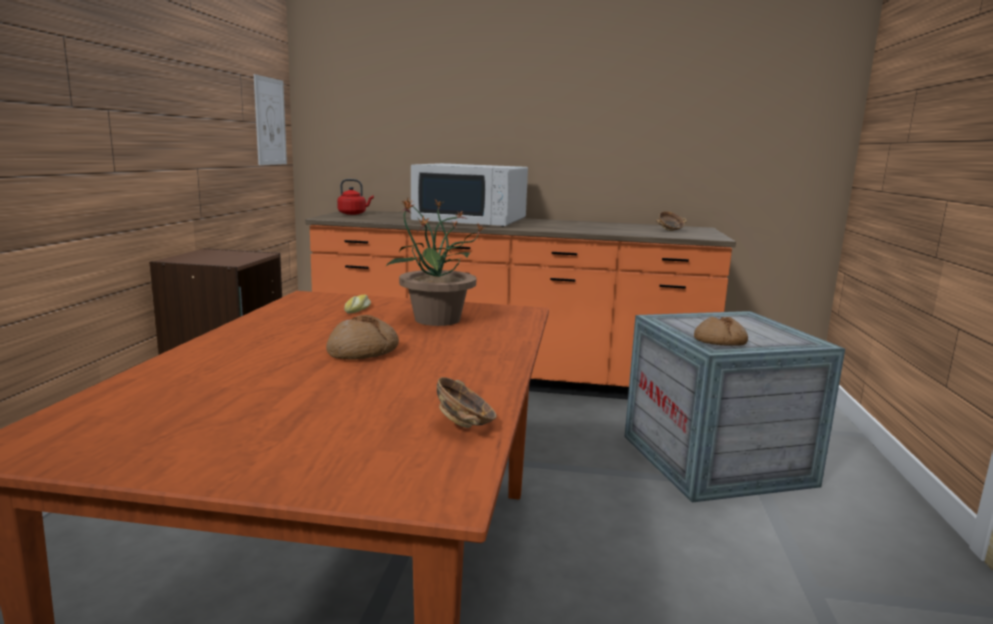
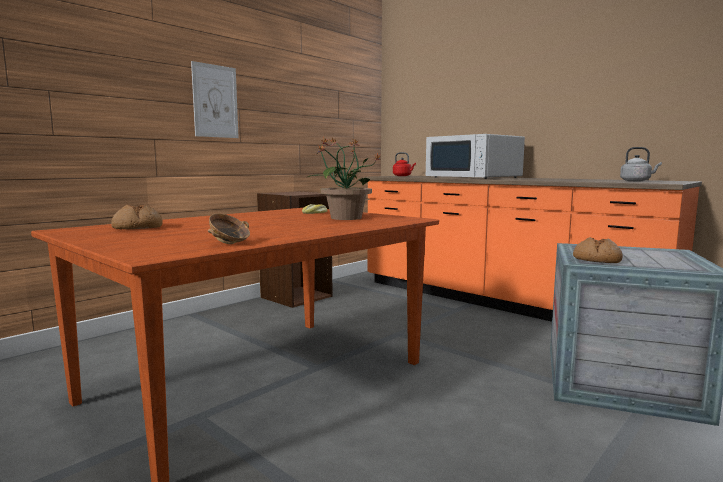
camera: 35 degrees right, 5 degrees down
(270, 121) = (361, 119): picture -> picture (215, 101)
(363, 352) = (266, 223): bread -> bread (137, 228)
(670, 230) = (637, 181): bowl -> grey kettle

